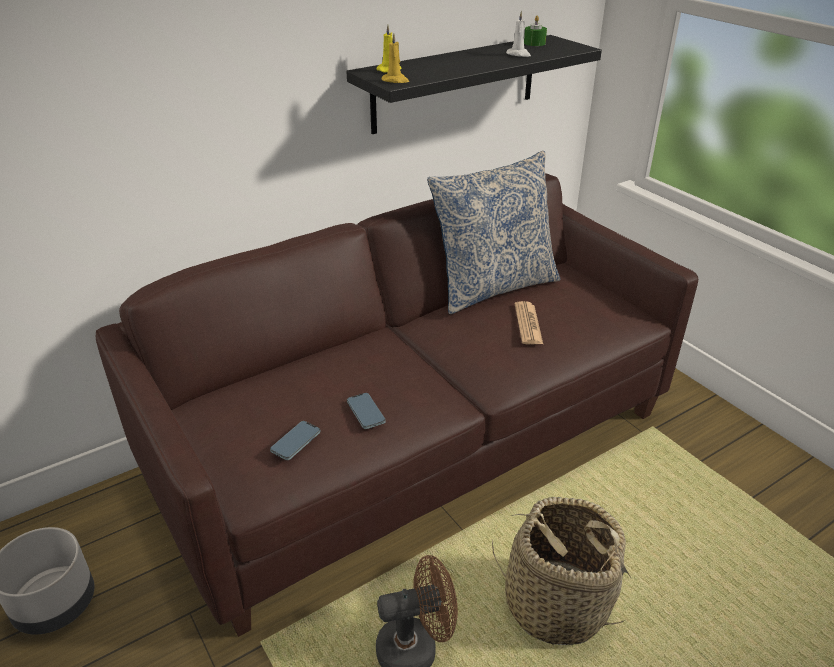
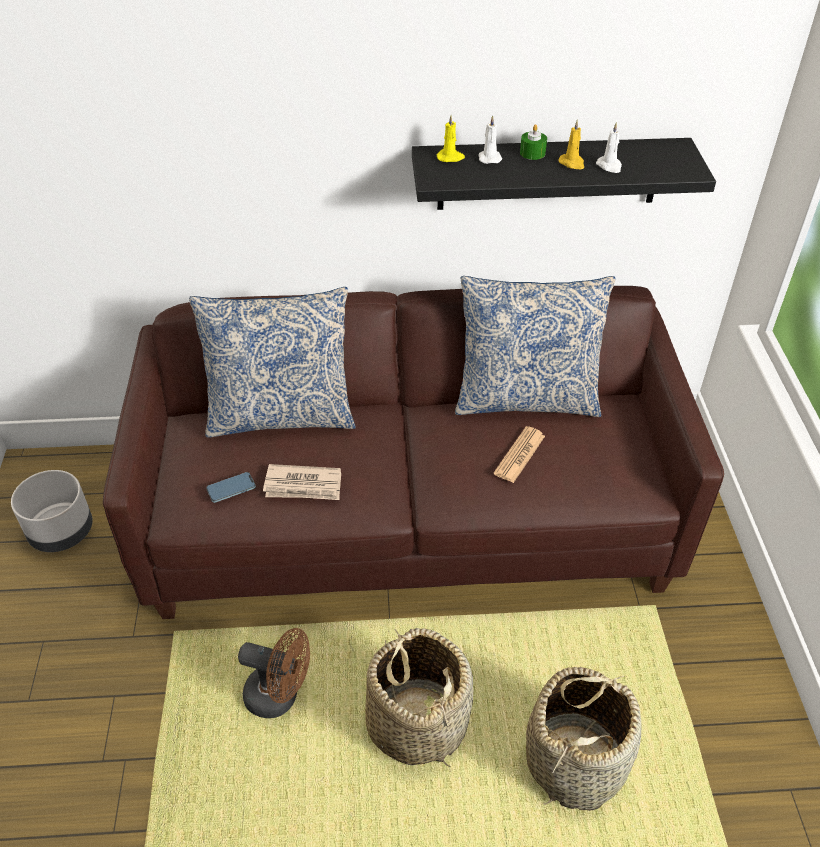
camera: 30 degrees right, 10 degrees up
(292, 366) = (281, 415): none -> pillow
(366, 412) = (303, 485): phone -> newspaper
(395, 80) = (438, 177): yellow candle -> yellow candle (572, 163)
(421, 65) = (489, 158): none -> white candle
(534, 43) = (651, 150): green candle -> green candle (532, 153)
(700, 567) = (576, 761): none -> basket

